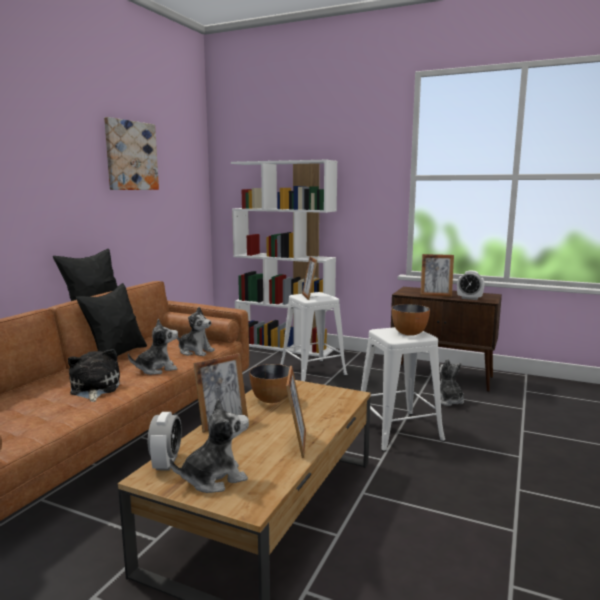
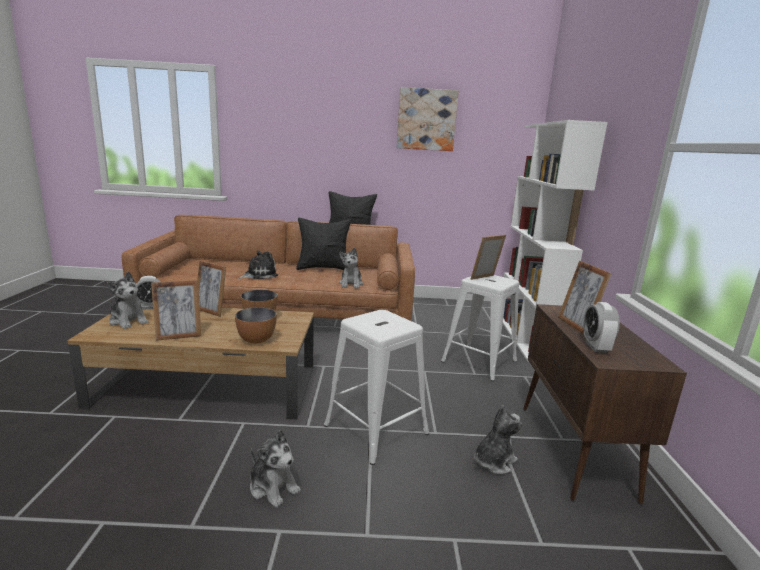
camera: 65 degrees right, 5 degrees up
(156, 369) = (304, 281): plush toy -> plush toy (273, 487)
(409, 333) = (384, 326): bowl -> bowl (256, 340)

